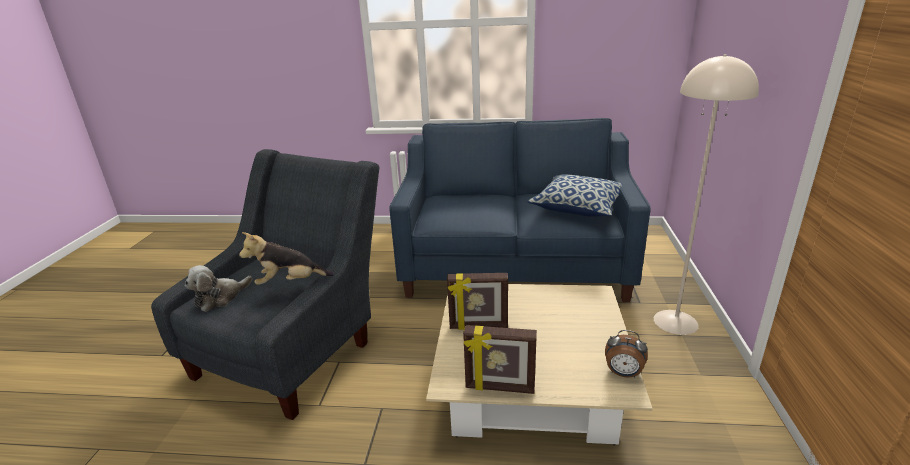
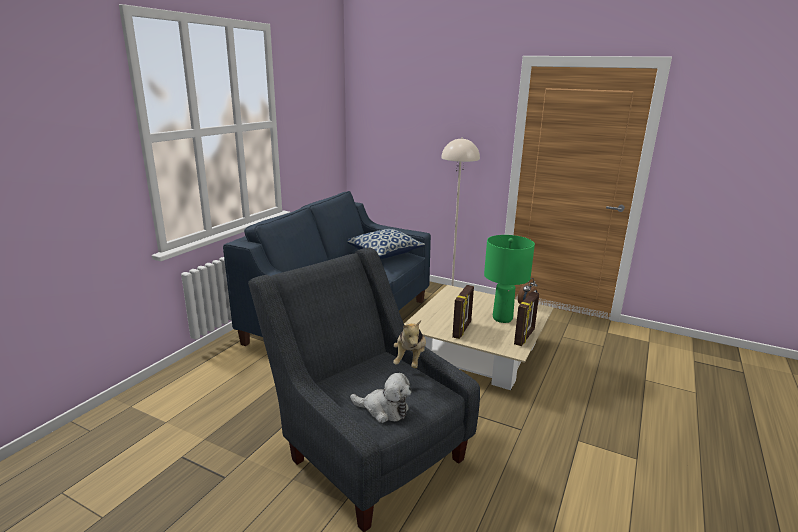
camera: 70 degrees left, 5 degrees down
(220, 298) = (384, 410): plush toy -> plush toy turned 45 degrees counterclockwise
(545, 355) = (502, 318): none -> green table lamp

